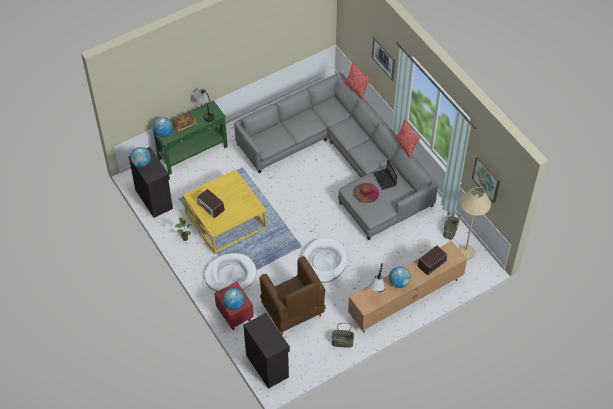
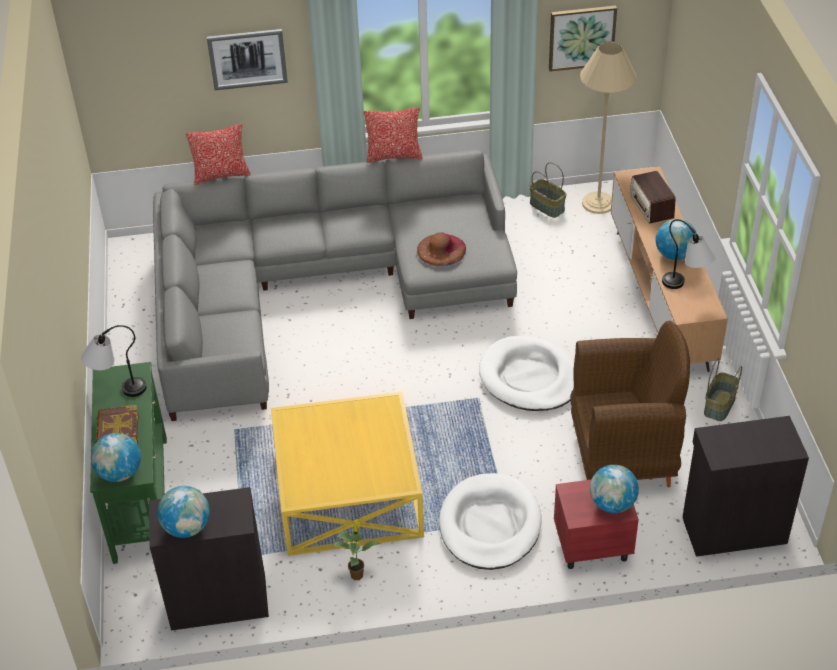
camera: 65 degrees left, 10 degrees down
(211, 207) = (343, 473): radio -> none
(385, 180) = (427, 219): laptop -> none

